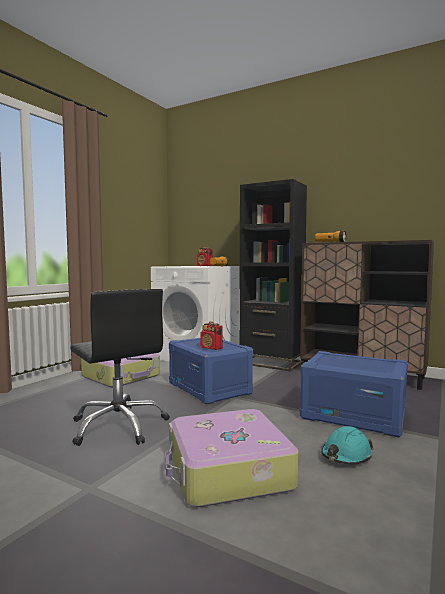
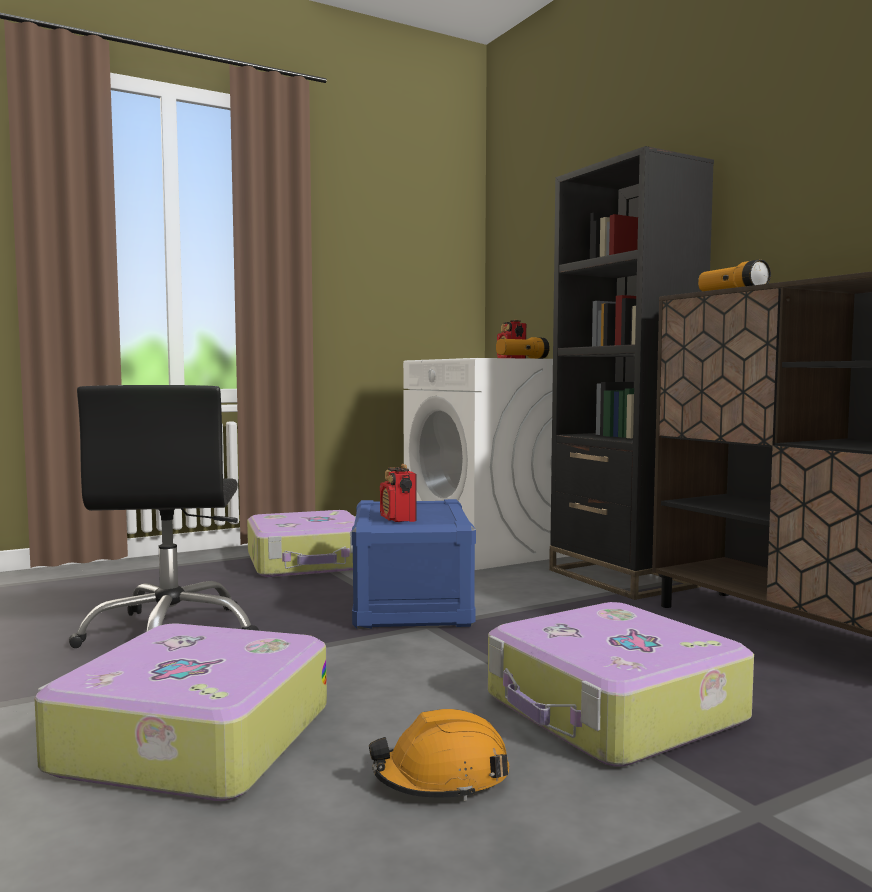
camera: 30 degrees right, 0 degrees up
(346, 456) = (442, 778): turquoise hard hat -> orange hard hat
(354, 416) = (613, 710): blue storage box -> suitcase

